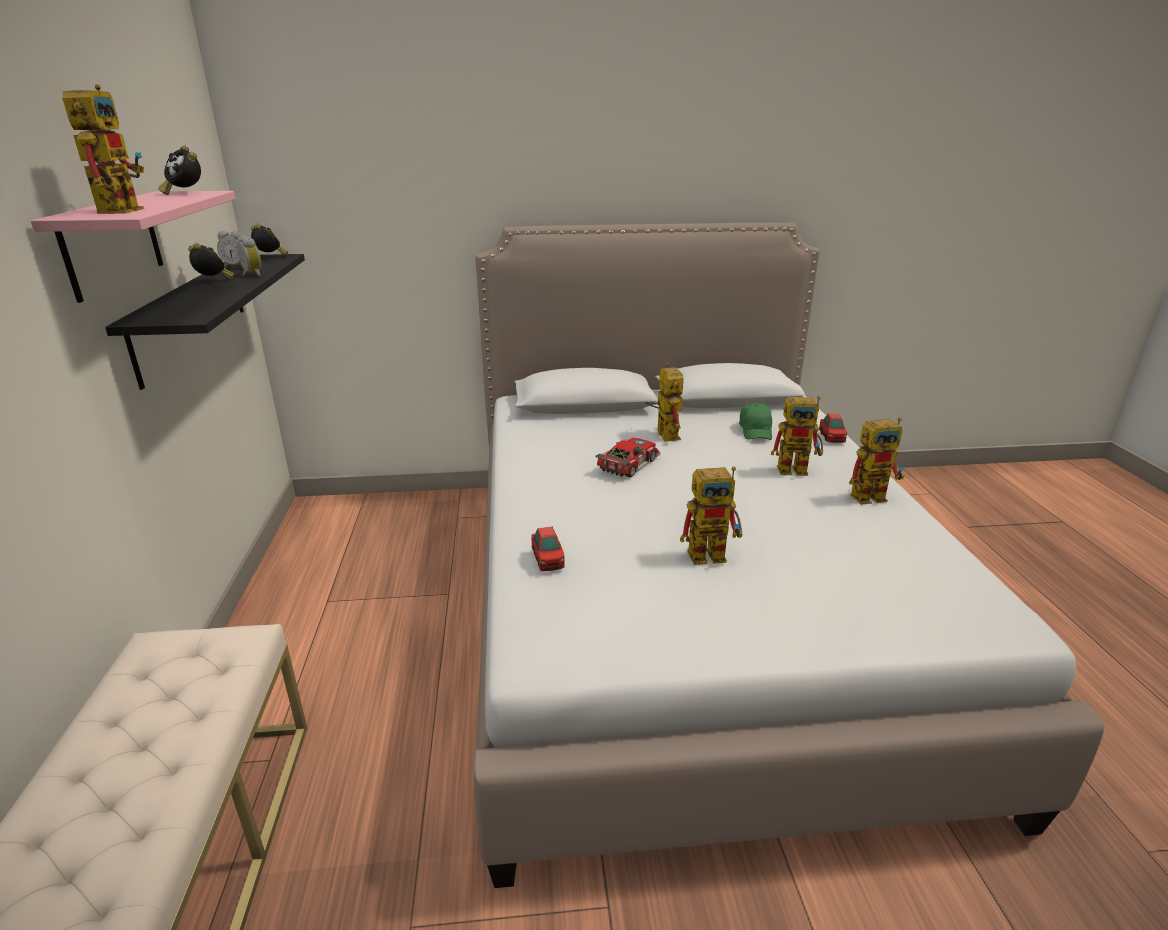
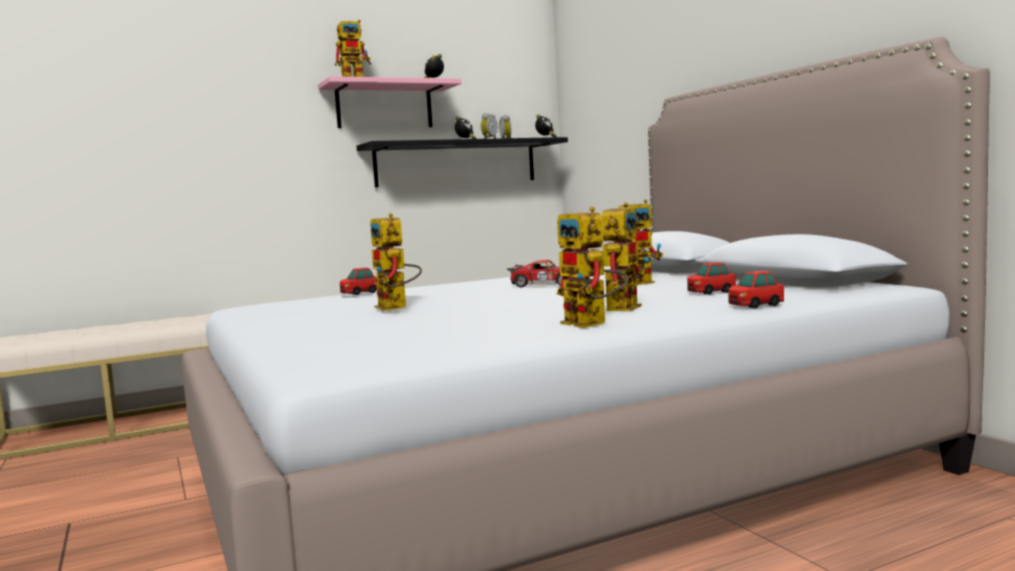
camera: 70 degrees right, 20 degrees down
(756, 431) = (710, 292): green cap -> toy car
(798, 469) = (623, 306): toy robot -> toy robot turned 135 degrees counterclockwise

